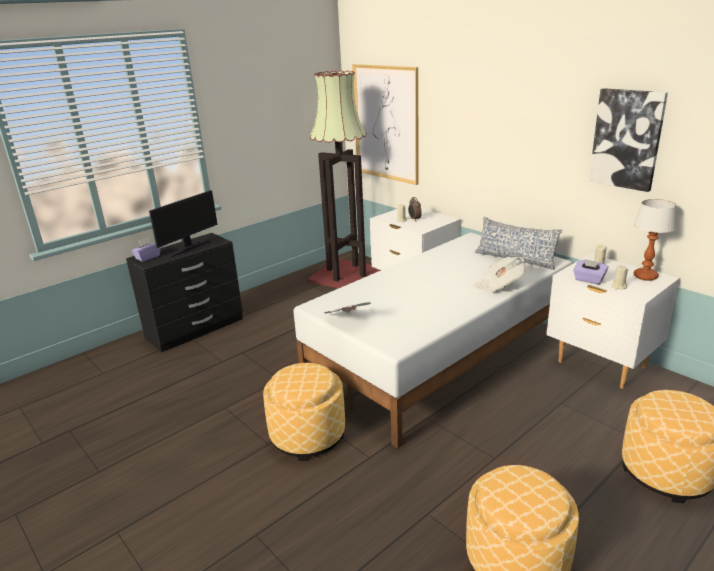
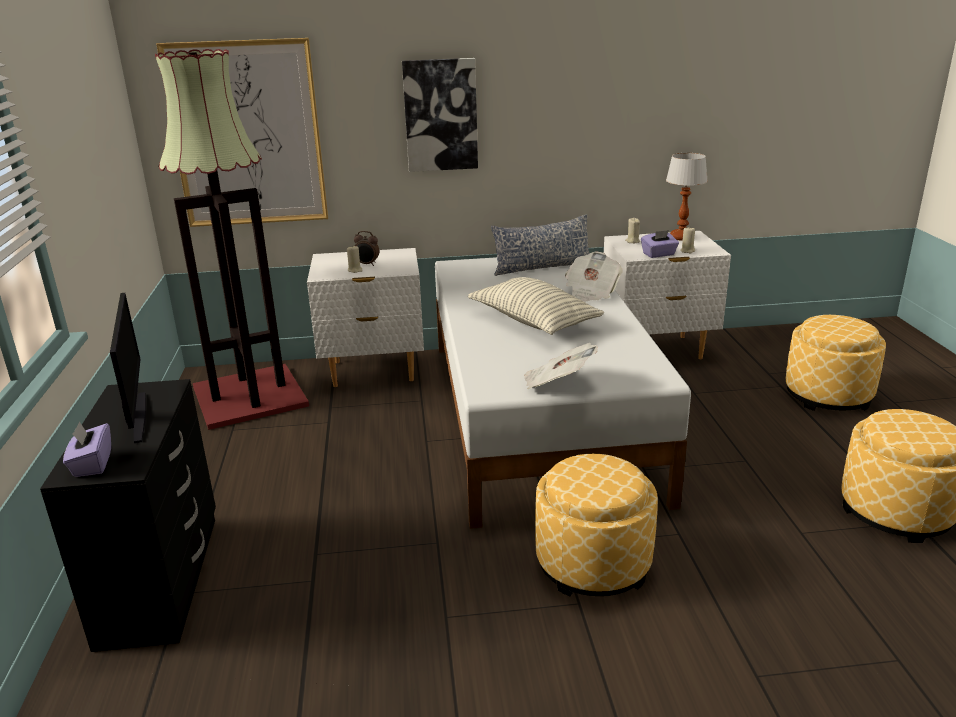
camera: 55 degrees left, 0 degrees up
(423, 286) = (533, 322): none -> pillow
(627, 139) = (631, 96): picture -> picture (440, 115)

